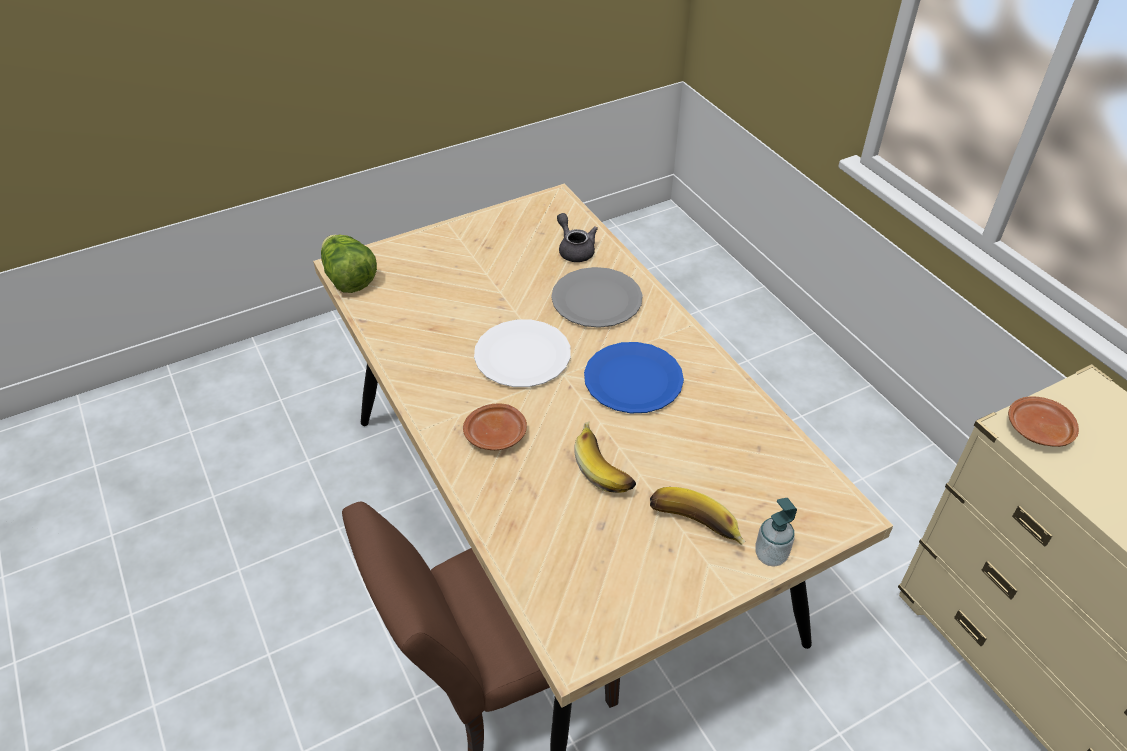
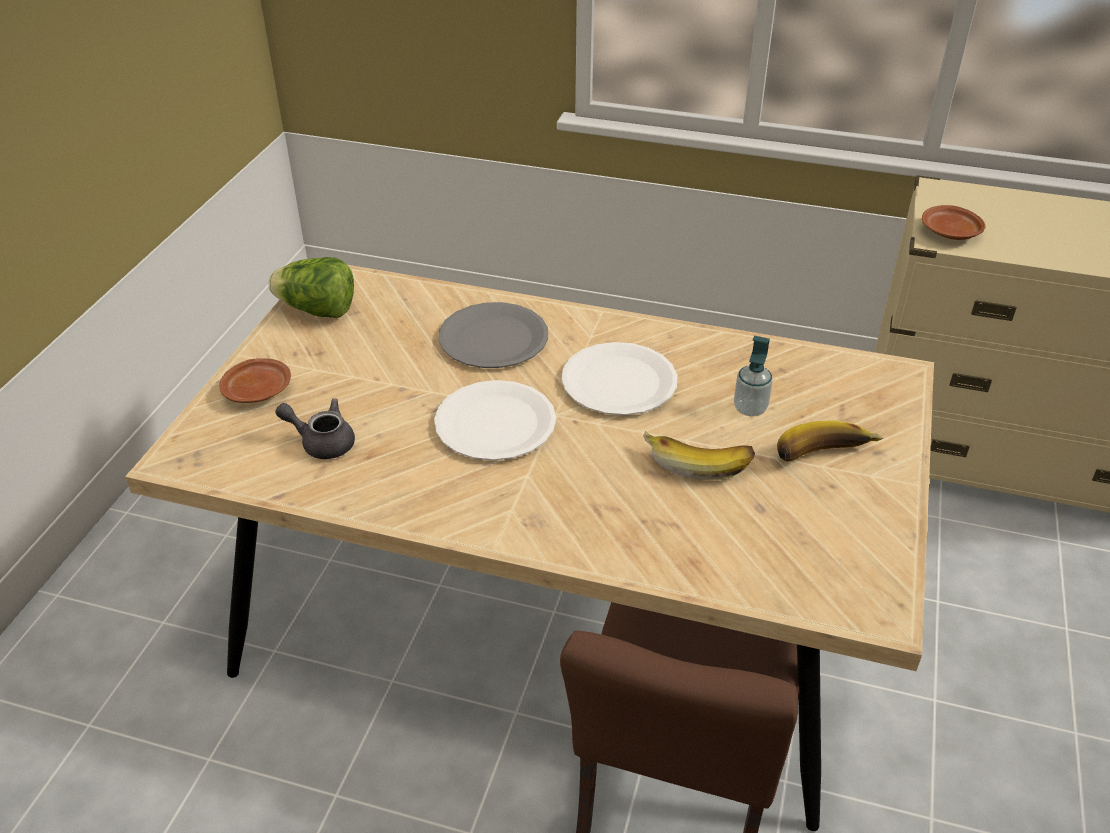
camera: 45 degrees left, 5 degrees down
(349, 279) = (202, 468): lettuce -> lettuce (318, 311)
(496, 434) = (571, 502): brown plate -> brown plate (258, 390)
(574, 249) = (411, 309): grey teapot -> grey teapot (322, 442)
(633, 380) = (619, 382): blue plate -> white plate
(770, 555) = (897, 437): soap dispenser -> soap dispenser (750, 408)

